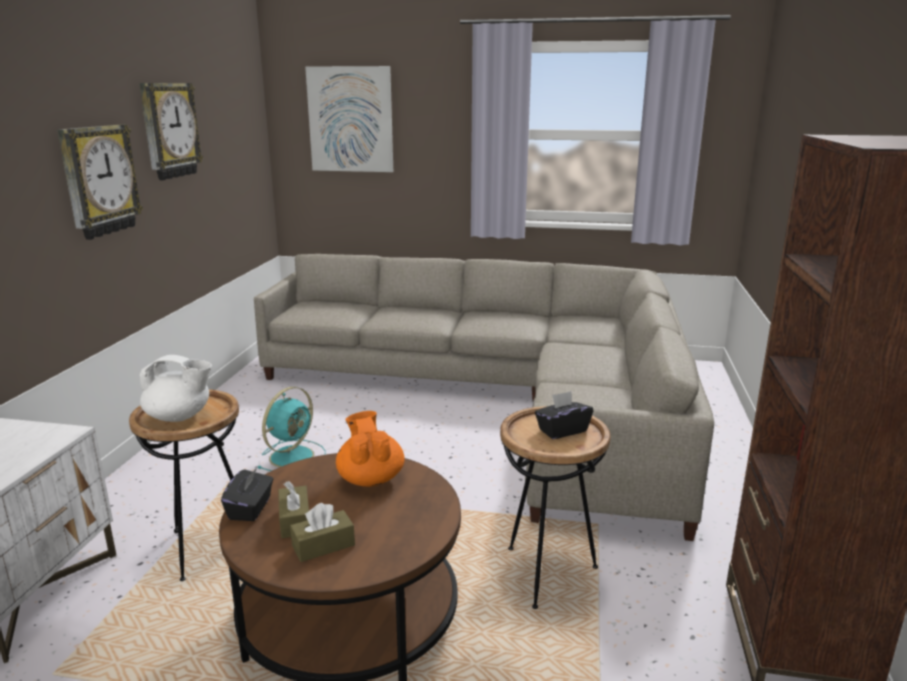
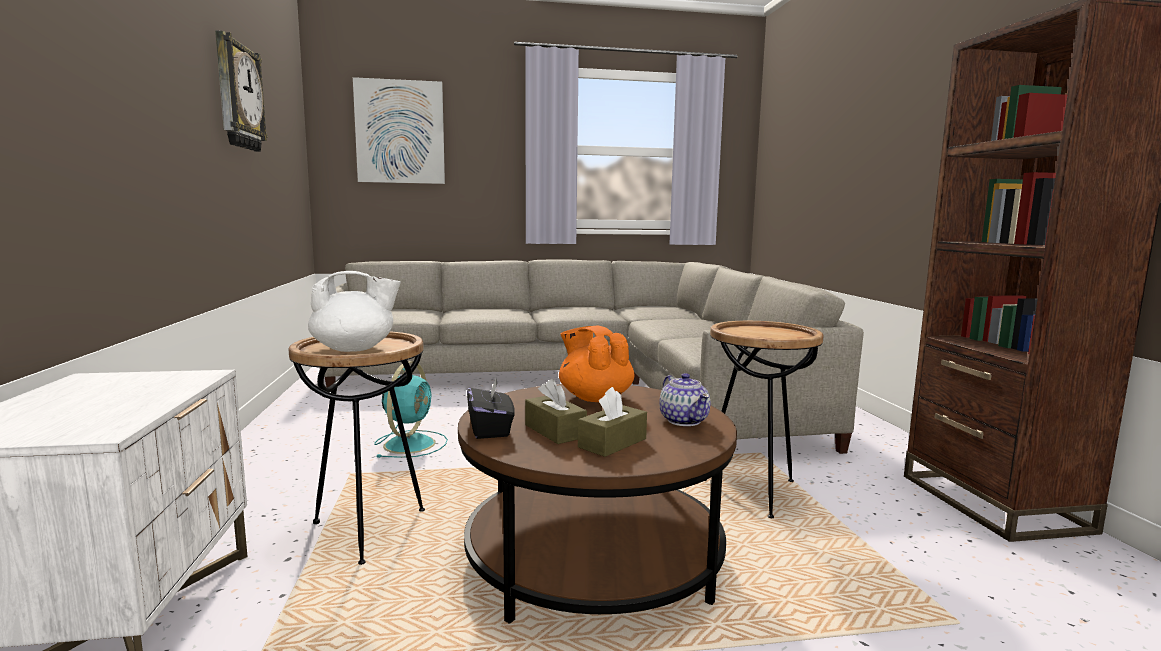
camera: 20 degrees left, 10 degrees down
(99, 181) = (179, 117): wall clock -> none
(412, 526) = (684, 420): none -> teapot
(562, 430) = (769, 332): black tissue box -> none

